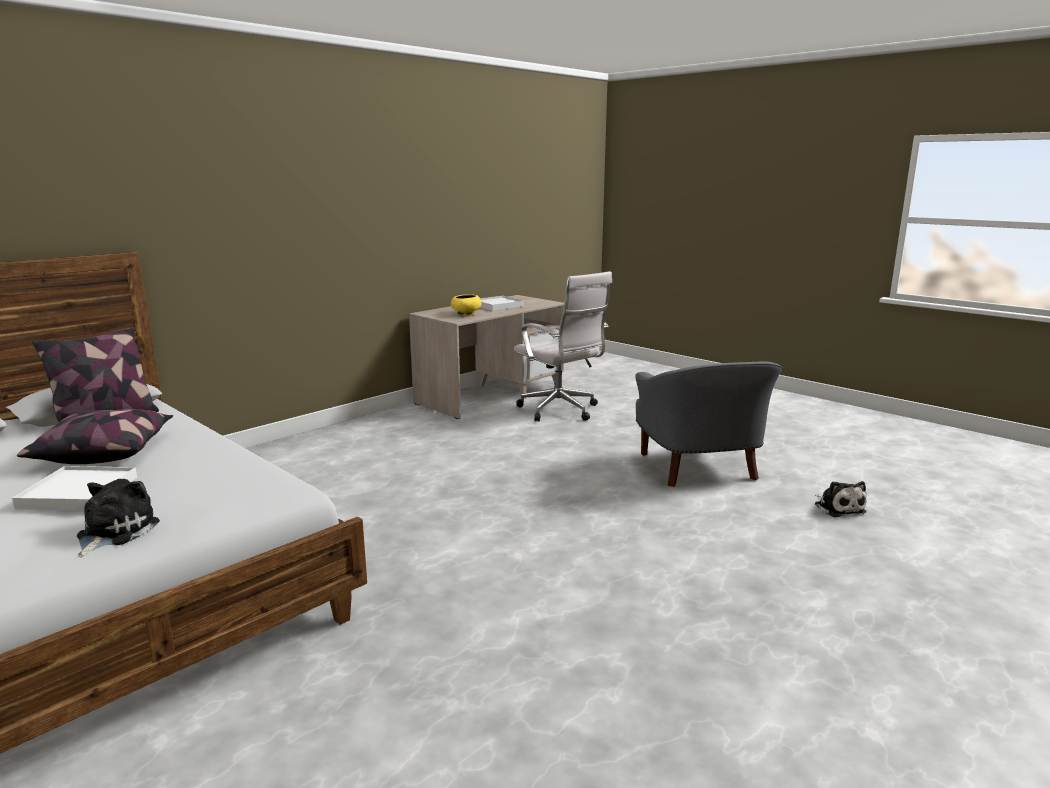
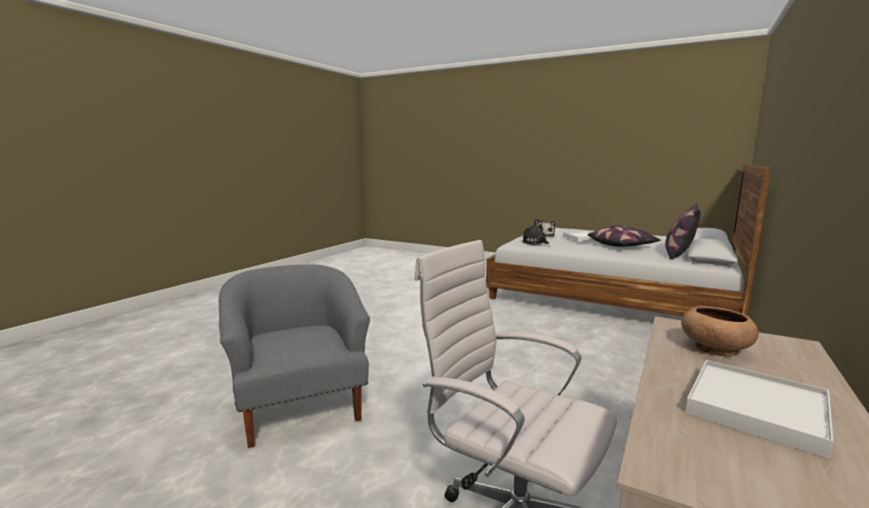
camera: 165 degrees right, 5 degrees down
(466, 314) = (715, 348): yellow bowl -> brown bowl
(838, 508) = (200, 377): plush toy -> plush toy (536, 243)

